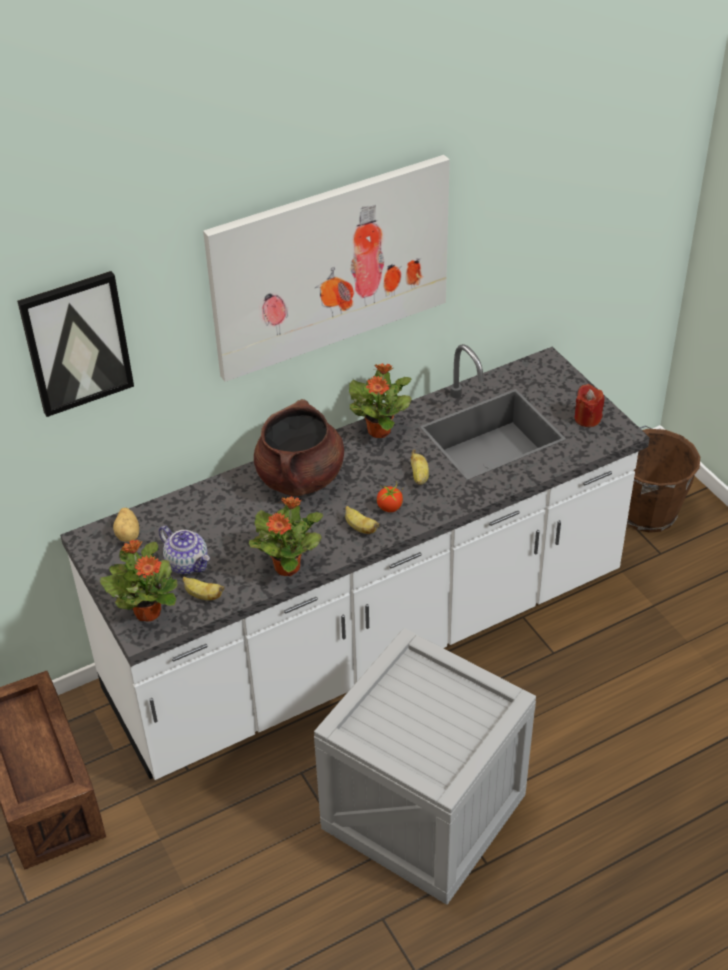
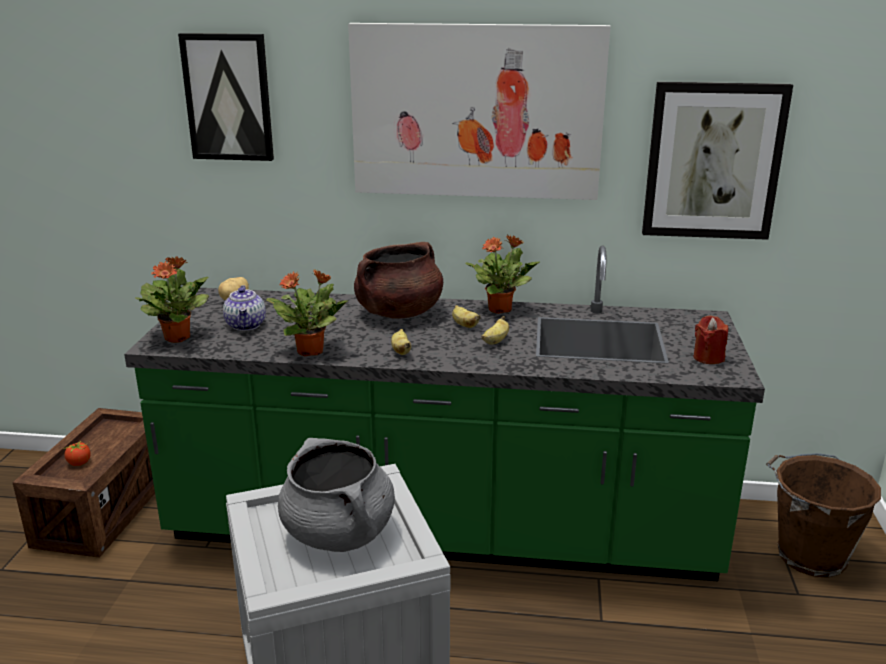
camera: 35 degrees right, 20 degrees down
(202, 595) = (226, 343): banana -> banana (464, 325)
(368, 637) = (443, 528): white counter -> green counter
(390, 507) = (444, 349): tomato -> tomato (79, 463)
(429, 713) = (339, 533): none -> grey cooking pot
(532, 233) = (713, 161): none -> picture

